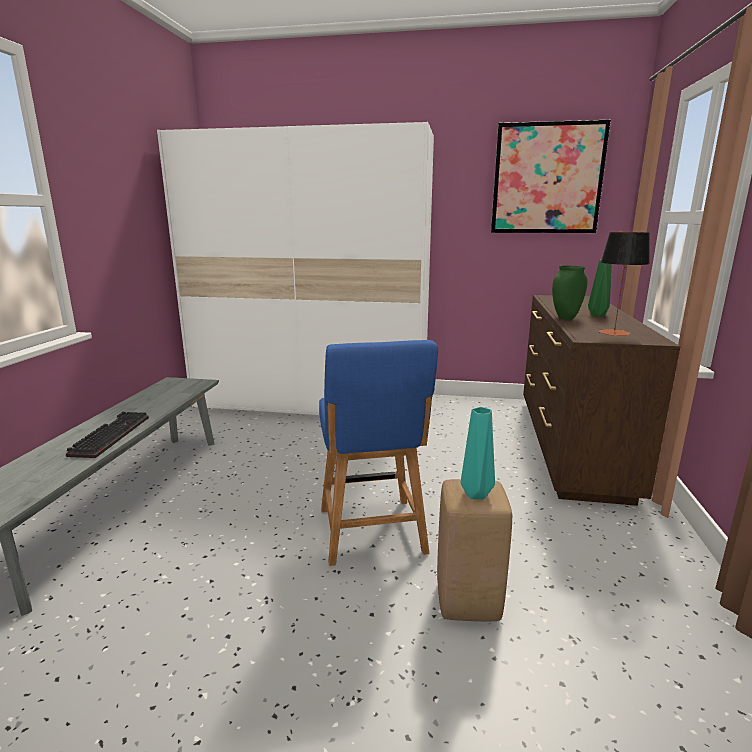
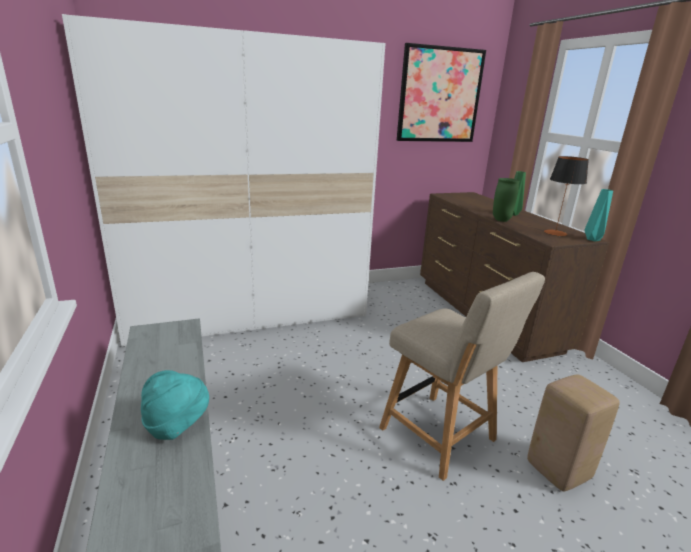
camera: 30 degrees left, 5 degrees up
(110, 435) = (177, 425): keyboard -> turquoise hat
(372, 534) = (441, 437): blue chair -> beige chair
(475, 493) = (586, 391): turquoise vase -> turquoise vase (592, 239)

